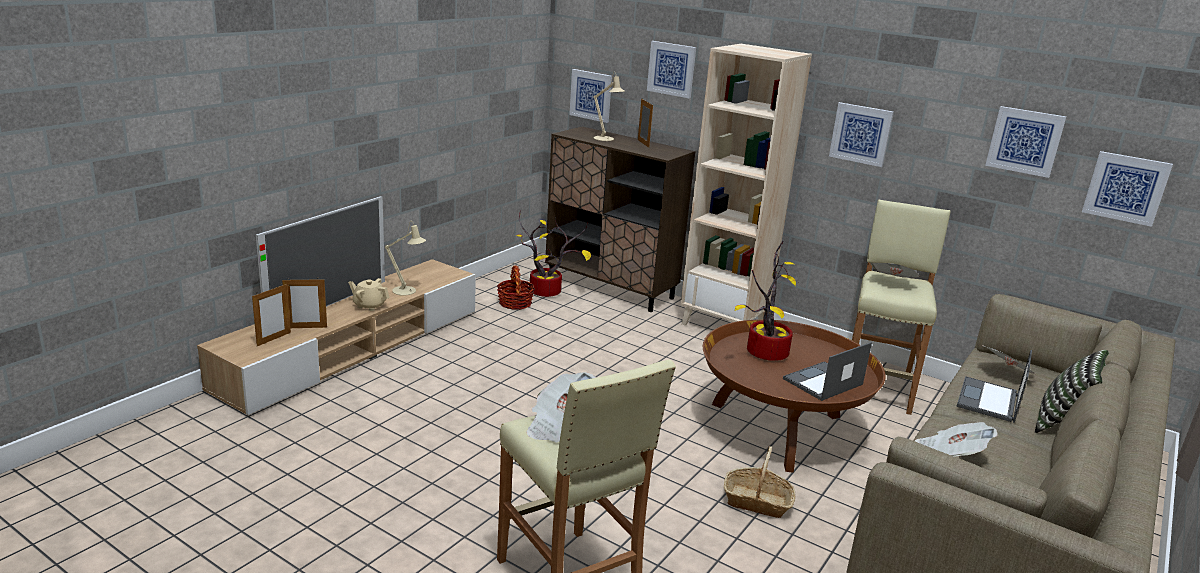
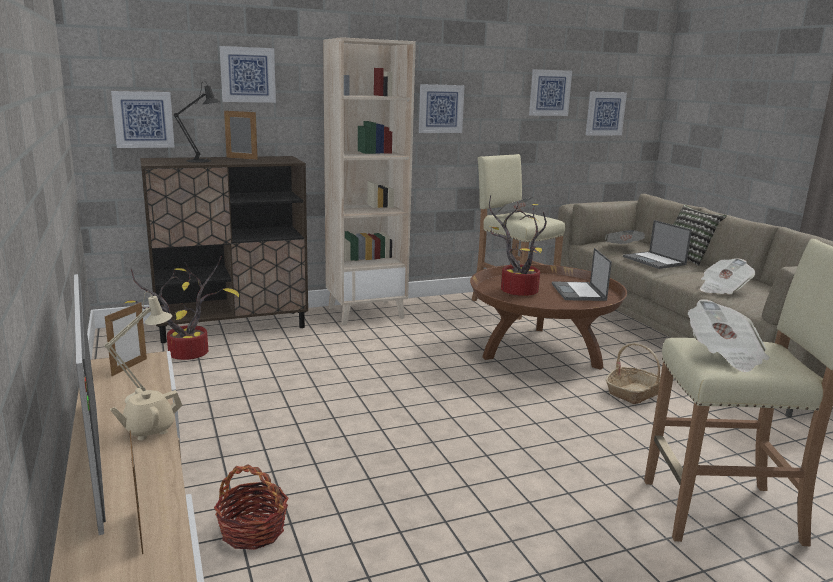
camera: 55 degrees left, 5 degrees down
(306, 327) = (143, 493): picture frame -> picture frame (129, 367)
(515, 303) = (187, 375): basket -> basket (252, 531)
(605, 139) = (202, 161): beige table lamp -> black table lamp

